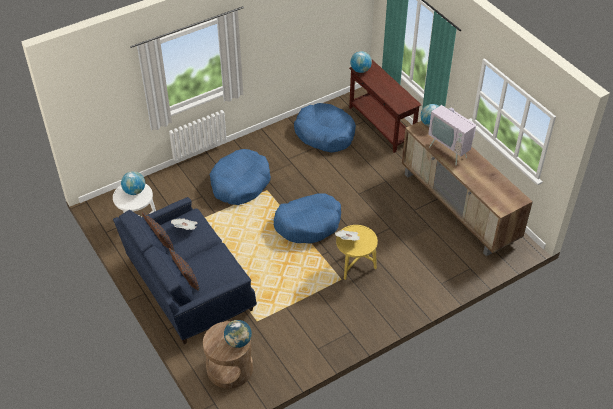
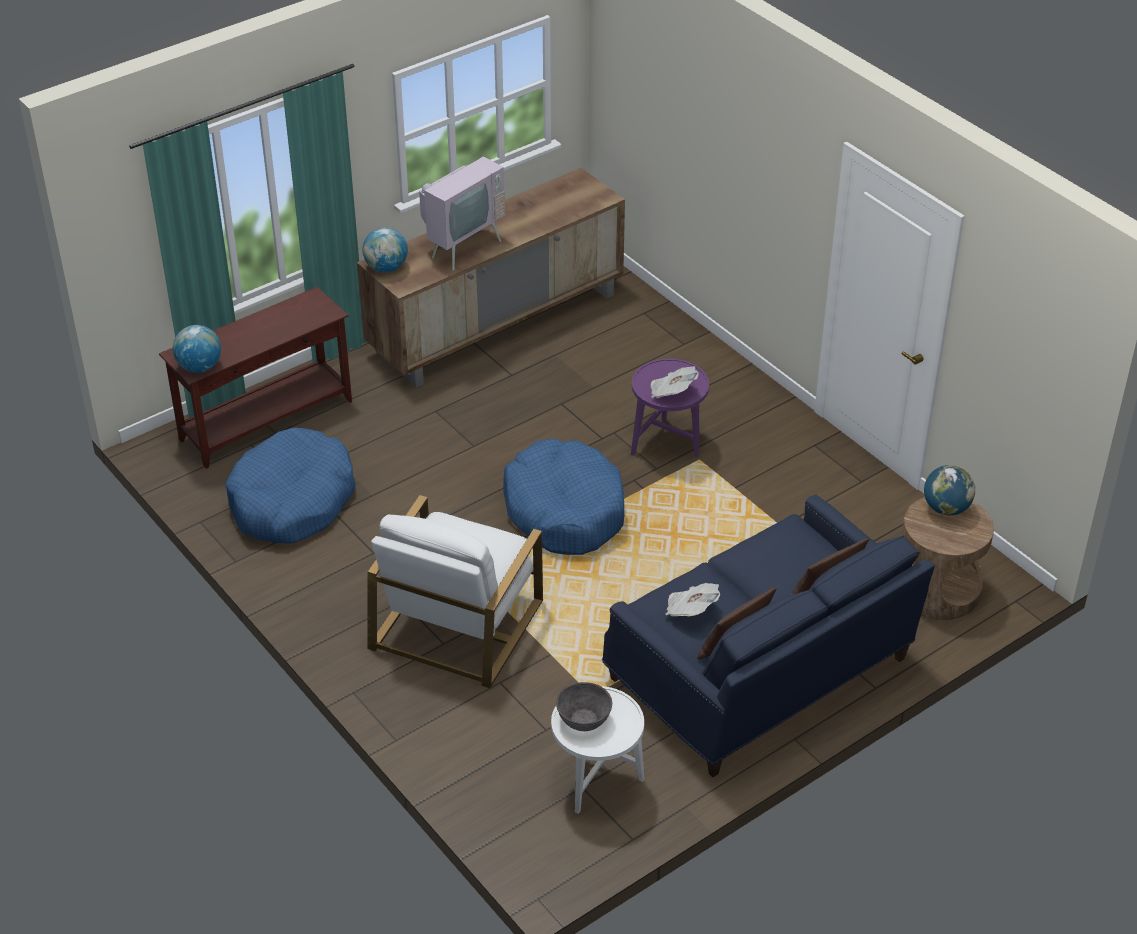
camera: 95 degrees left, 5 degrees down
(134, 191) = (583, 719): globe -> grey bowl
(240, 183) = (456, 622): blue dog bed -> white armchair
(355, 267) = (667, 444): yellow side table -> purple side table

